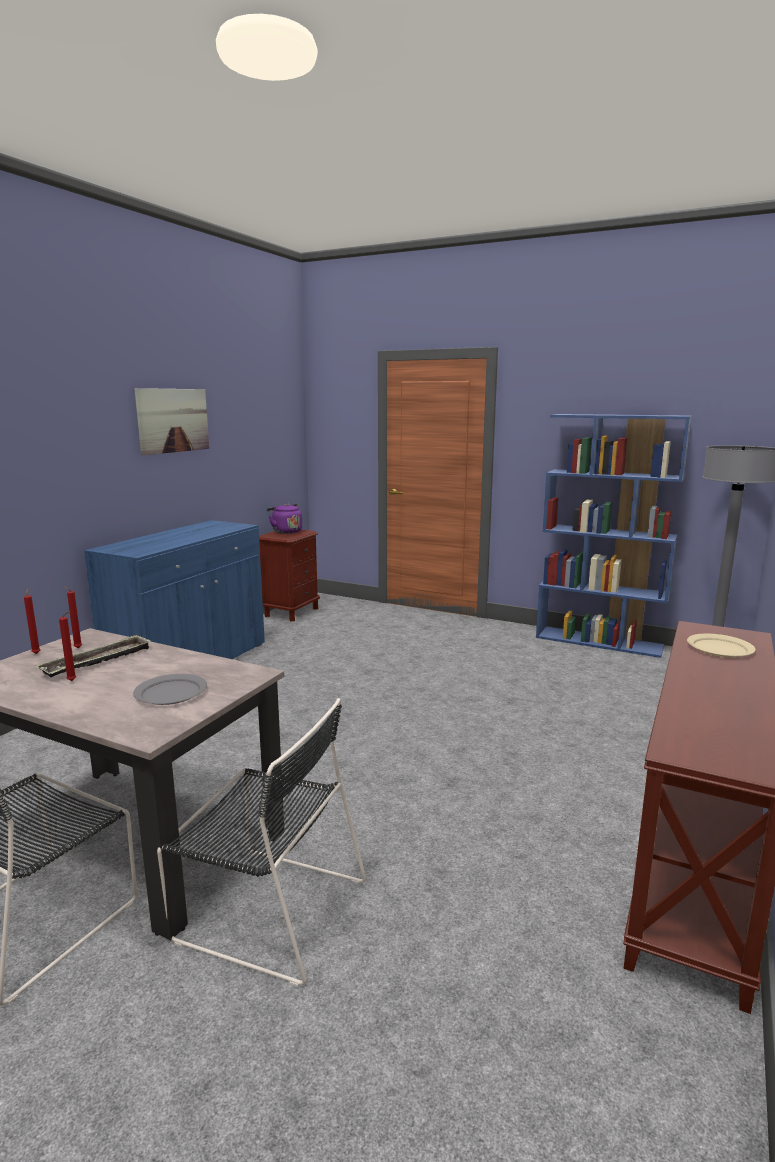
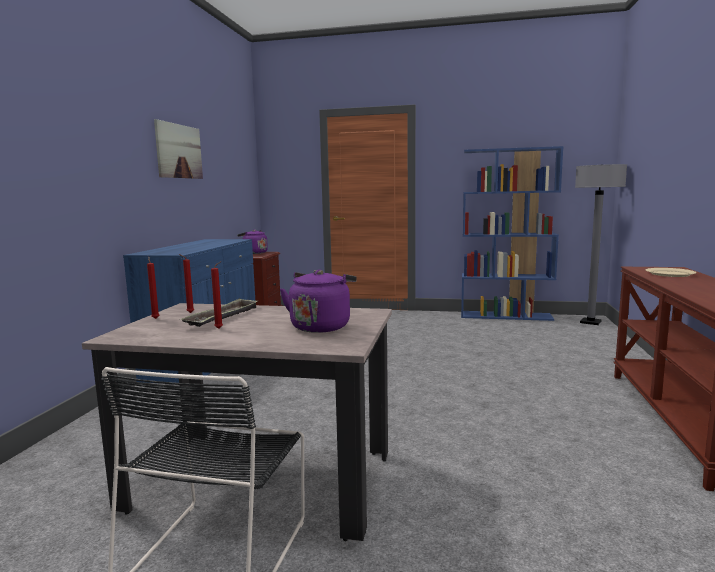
camera: 15 degrees left, 5 degrees down
(171, 692) = (321, 326): grey plate -> purple kettle
(267, 908) = (421, 504): black chair -> none

